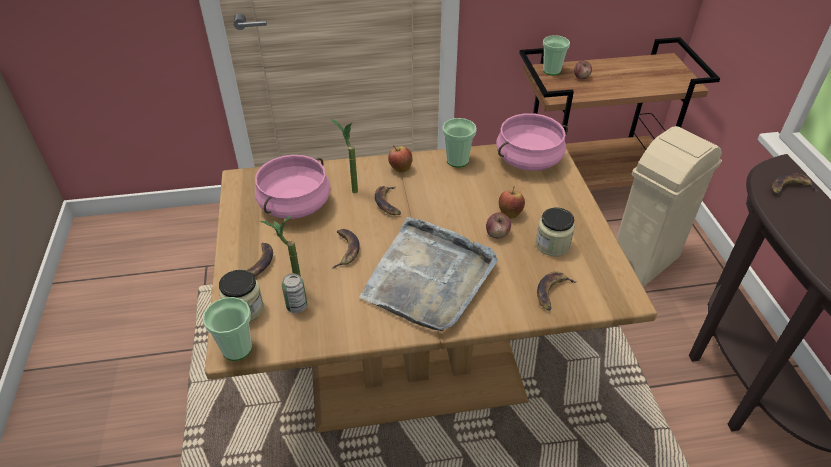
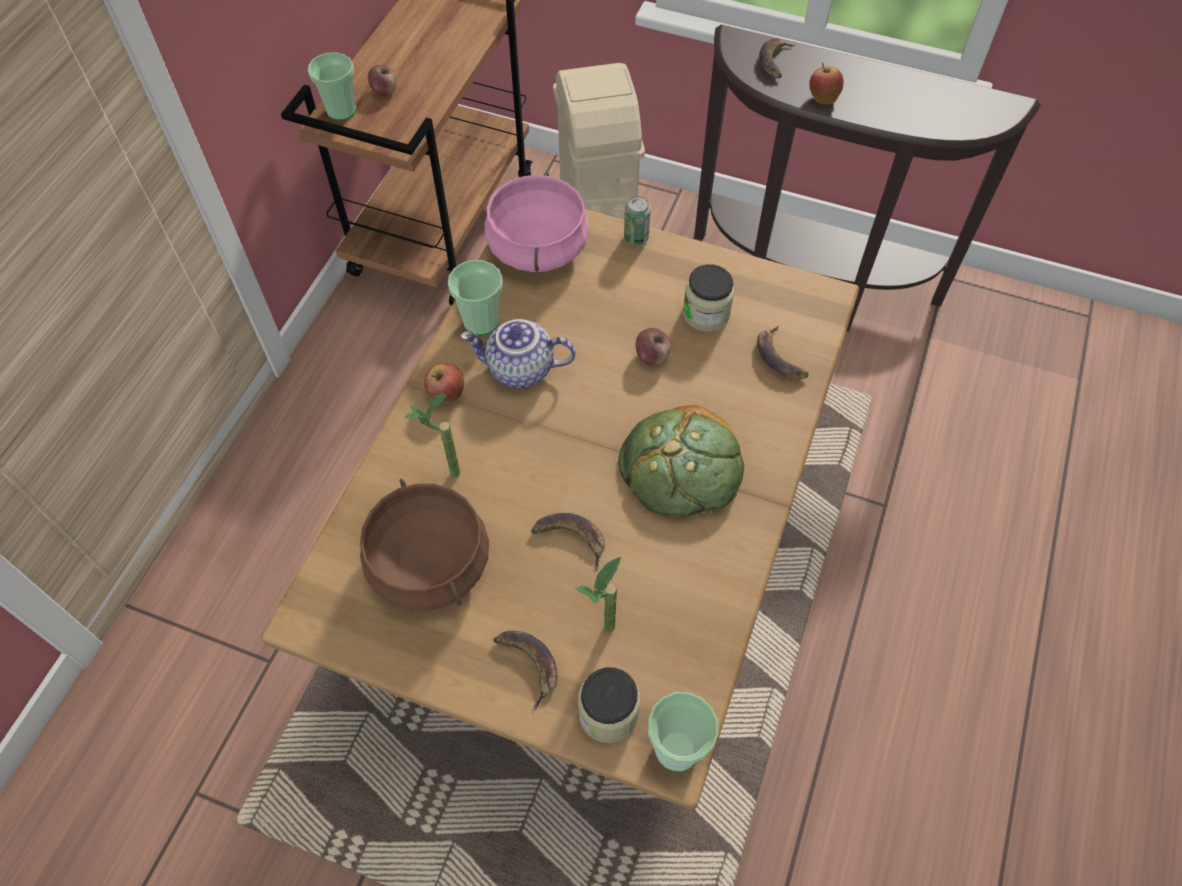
camera: 60 degrees left, 15 degrees up
(295, 205) = (430, 563): pink cooking pot -> brown cooking pot
(297, 306) = (642, 644): can -> can (636, 237)
(388, 203) = (510, 444): banana -> none
(429, 277) = (682, 467): grey tray -> bread
(439, 187) = (520, 370): none -> teapot
(510, 213) = (624, 323): apple -> apple (822, 98)

